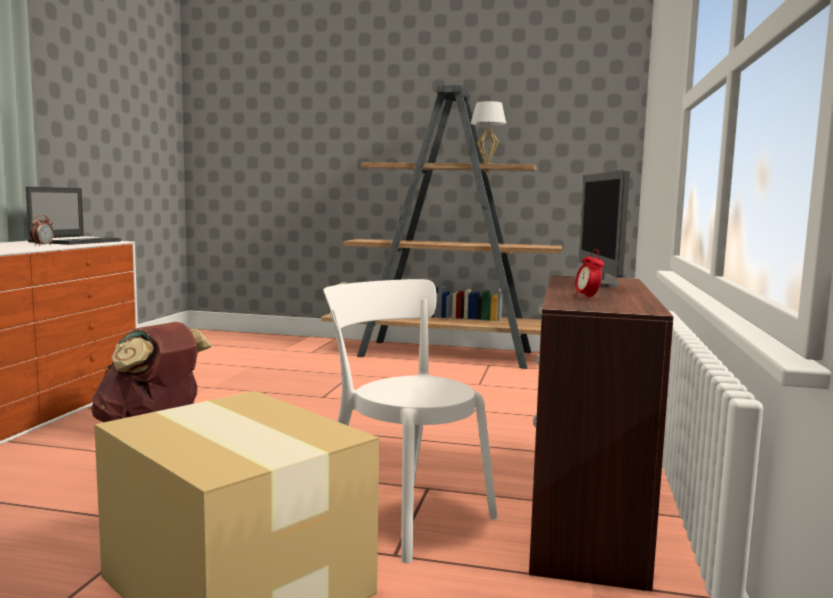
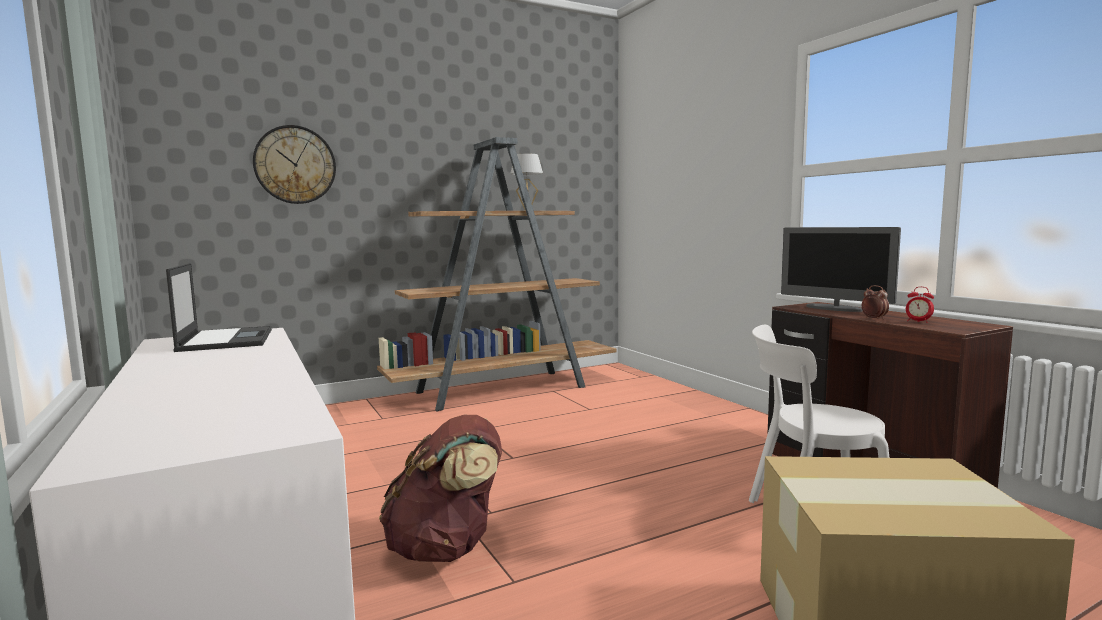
camera: 40 degrees left, 0 degrees up
(43, 245) = (244, 353): alarm clock -> alarm clock (874, 319)
(291, 122) = (295, 165): none -> wall clock

